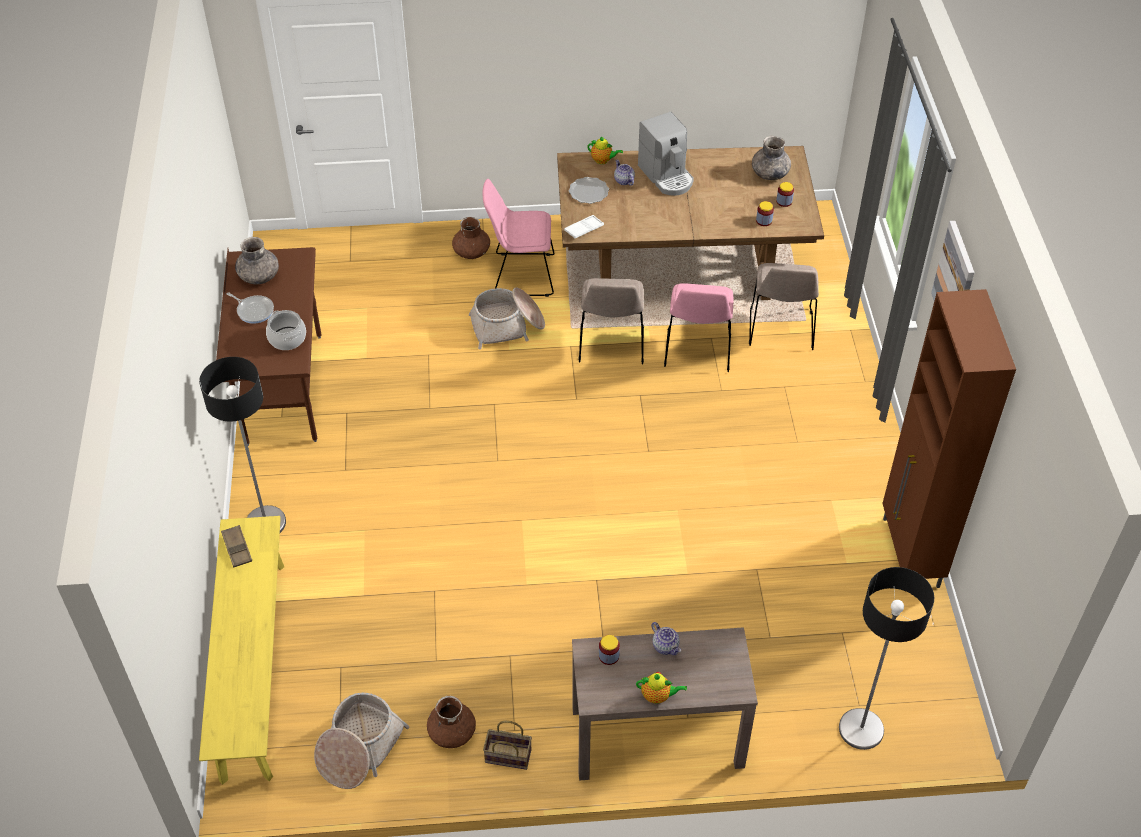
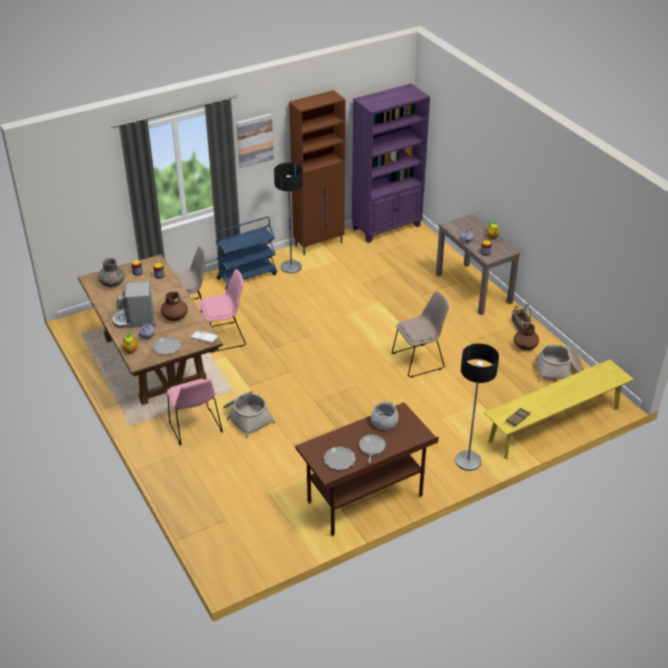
camera: 115 degrees left, 10 degrees down
(259, 276) = (339, 459): grey vase -> plate
(471, 252) = (184, 459): brown vase -> brown vase (175, 316)
(611, 345) = (238, 370): beige chair -> beige chair (419, 360)
(667, 176) = (134, 320): coffee machine -> coffee machine turned 135 degrees counterclockwise
(849, 423) = (247, 276): none -> blue cart
(861, 730) = (422, 240): floor lamp -> floor lamp (291, 267)
(932, 687) = (387, 227): none -> purple bookcase

